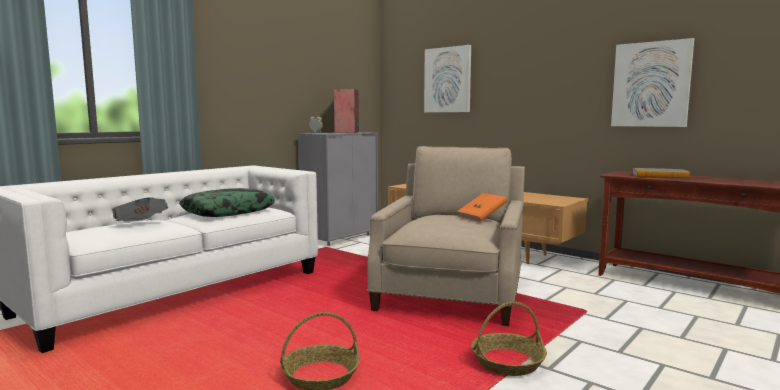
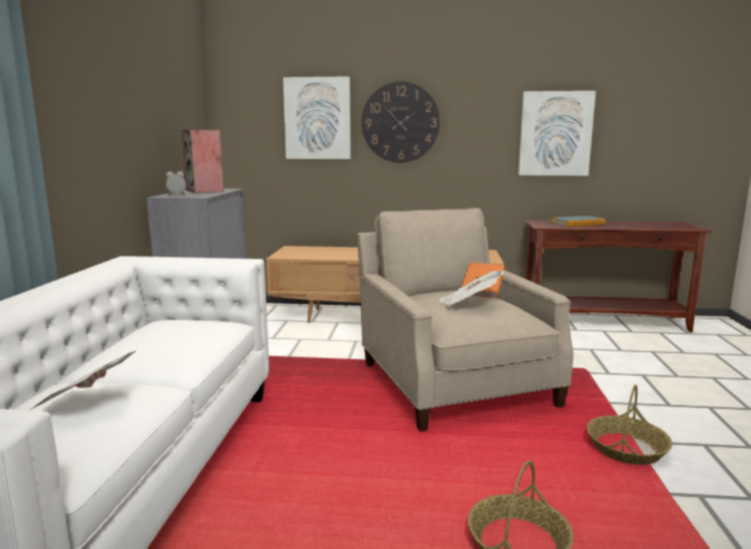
camera: 35 degrees left, 5 degrees up
(228, 212) = (168, 342): pillow -> none
(443, 221) = (469, 304): none -> newspaper
(508, 80) = (400, 122): none -> wall clock

